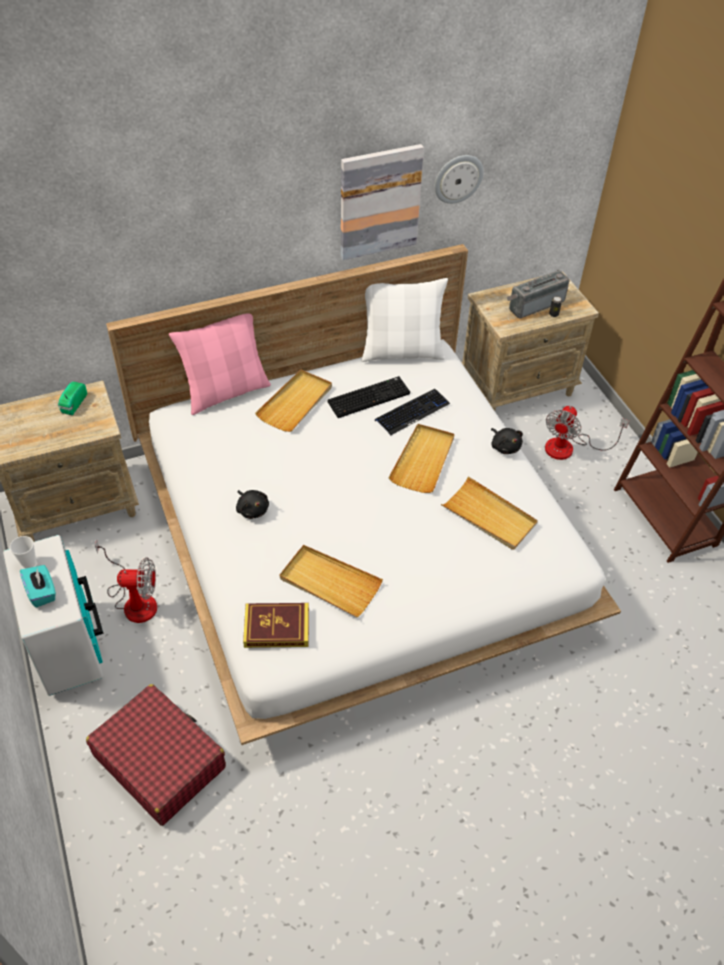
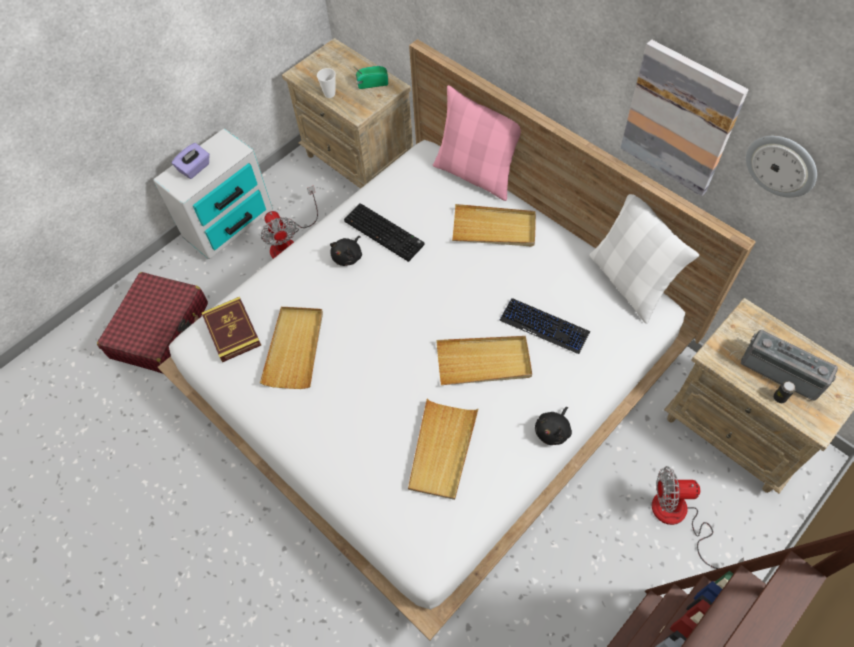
camera: 70 degrees right, 10 degrees up
(29, 563) = (218, 147): cup -> cup (329, 94)
(42, 592) = (195, 168): turquoise tissue box -> purple tissue box
(369, 397) = (541, 281): keyboard -> keyboard (385, 232)

